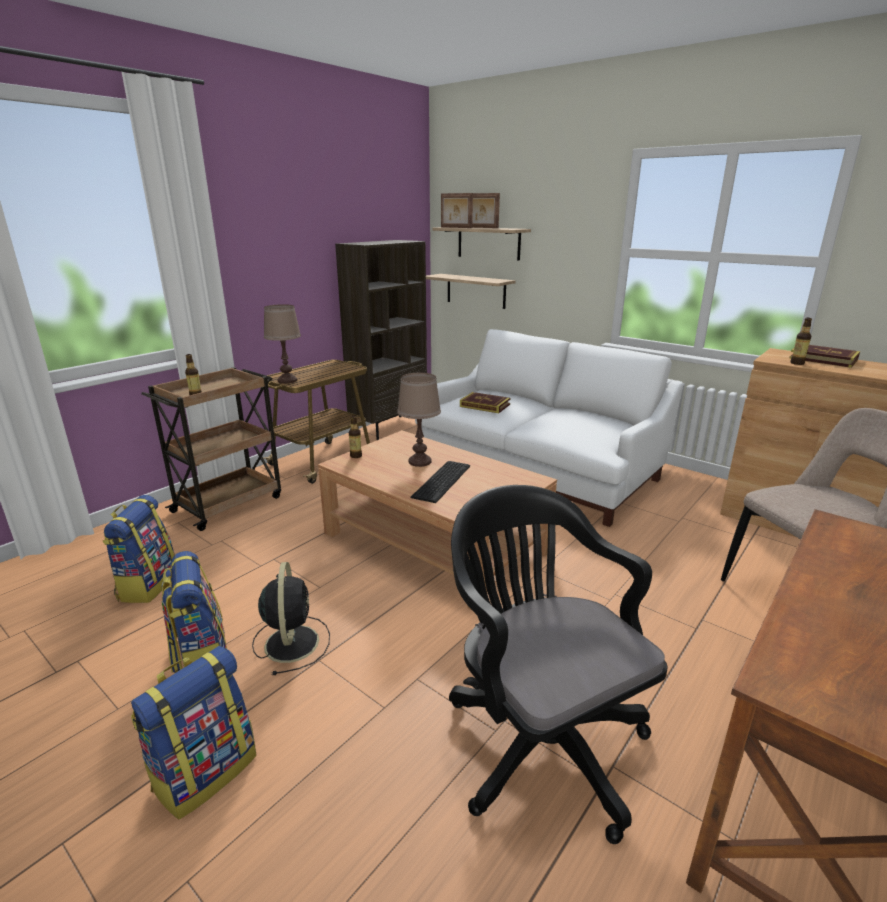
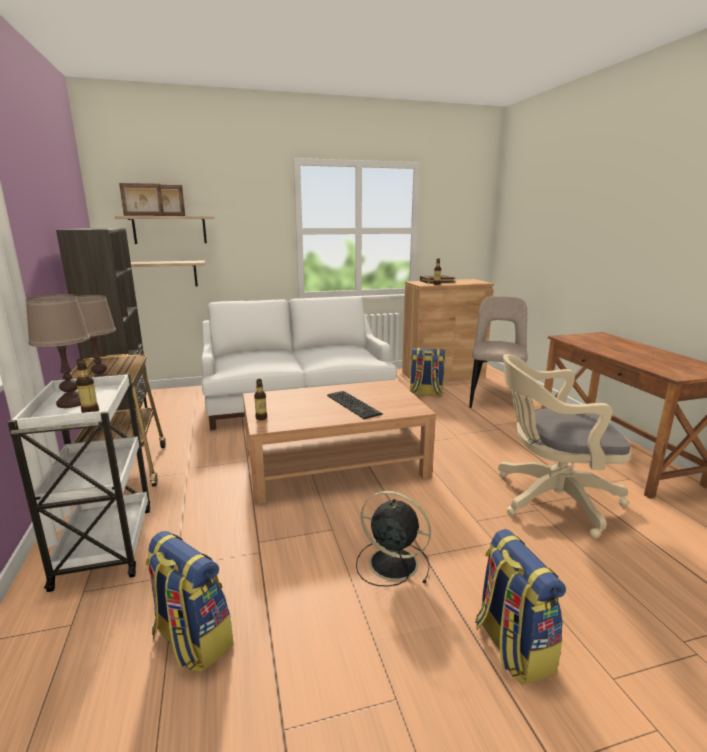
camera: 55 degrees left, 5 degrees down
(200, 655) = (362, 621): backpack -> backpack (425, 393)
(229, 503) = (106, 543): brown cart -> white cart
(419, 461) = (311, 402): brown table lamp -> brown table lamp (72, 403)
(485, 405) = (262, 360): book -> none
(539, 737) = (549, 499): black office chair -> beige office chair

